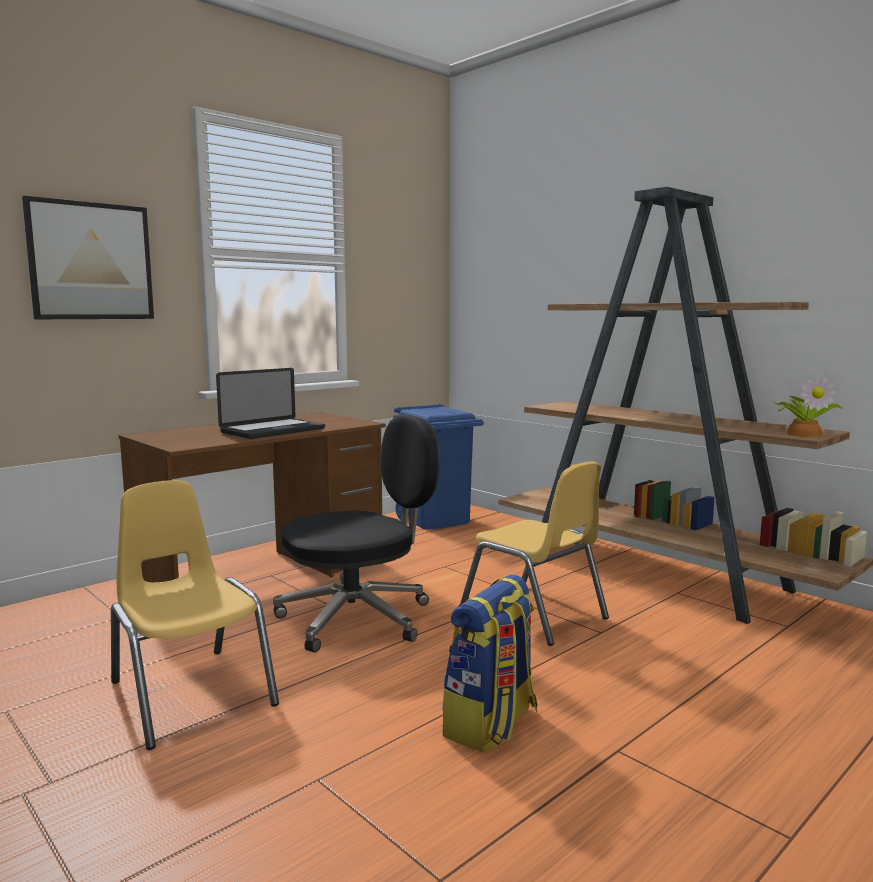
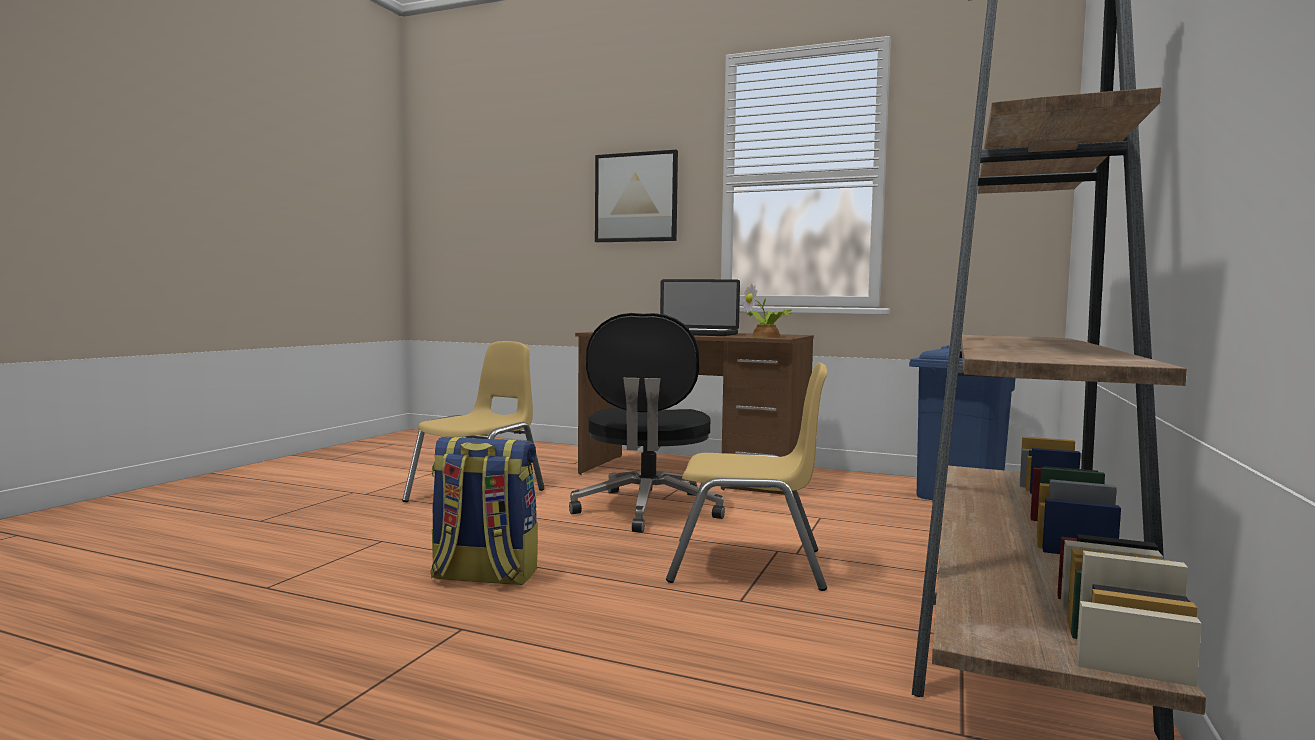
camera: 65 degrees right, 5 degrees down
(358, 618) = (647, 510): black office chair -> black office chair turned 60 degrees clockwise
(534, 614) = (747, 565): yellow chair -> yellow chair turned 105 degrees counterclockwise
(804, 434) = (1037, 357): potted plant -> potted plant (768, 337)

